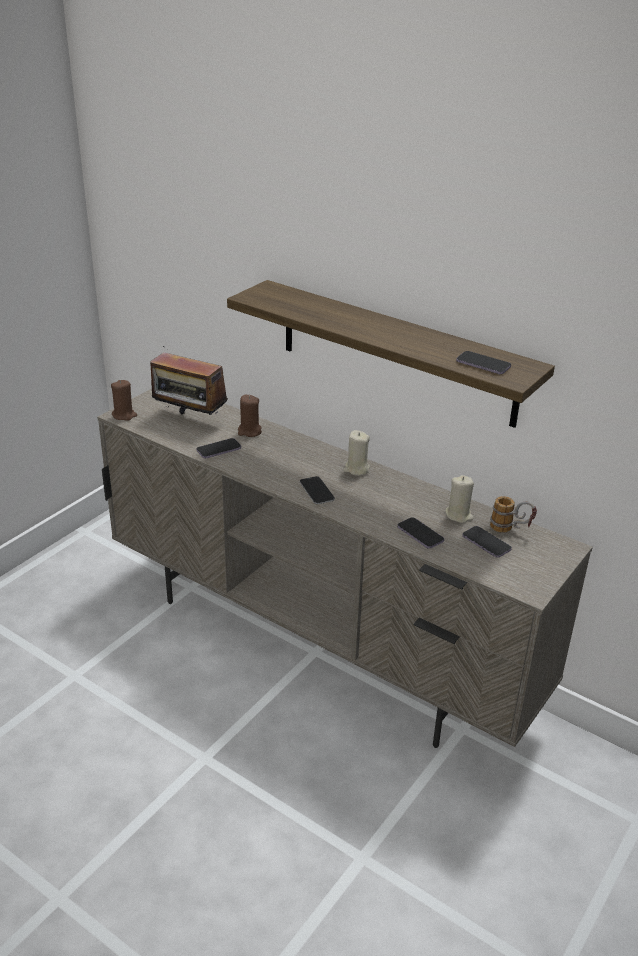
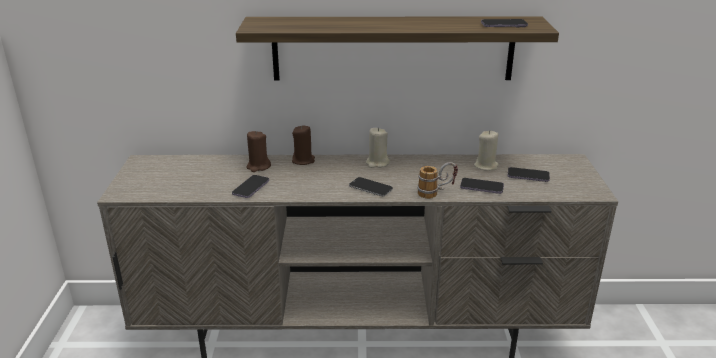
camera: 35 degrees left, 5 degrees down
(124, 415) = (125, 192): brown candle -> brown candle (303, 160)
(189, 420) = (193, 175): radio -> none
(511, 529) = (528, 162): mug -> mug (436, 193)

